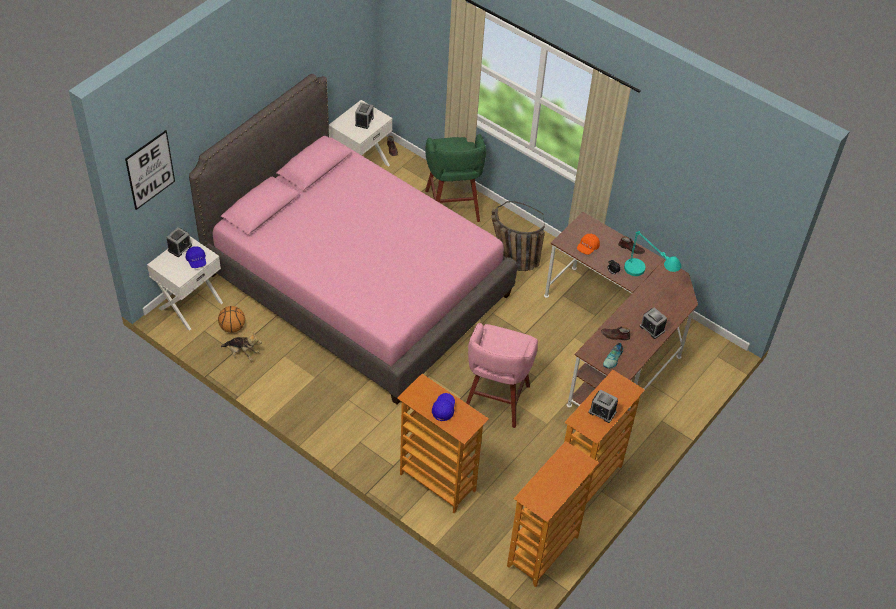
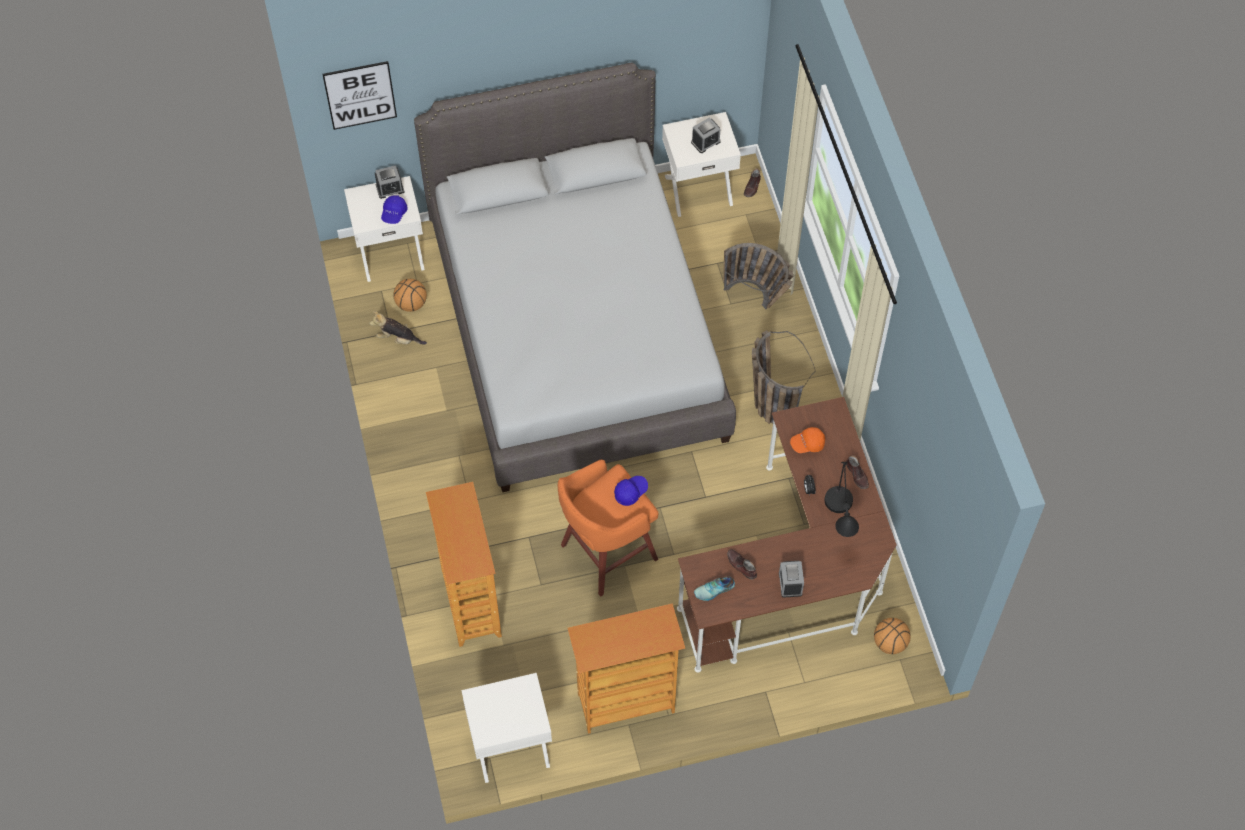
camera: 40 degrees right, 10 degrees up
(242, 353) = (398, 339): plush toy -> plush toy turned 135 degrees clockwise
(358, 284) = (577, 330): pink bed -> grey bed
(443, 409) = (459, 534): blue cap -> blue cap (630, 492)
(452, 207) = (758, 298): green stool -> basket
(495, 401) = (606, 553): pink stool -> orange stool
(543, 552) = (511, 747): bookcase -> white nightstand
(602, 412) = (616, 643): alarm clock -> none
(647, 280) = (839, 523): turquoise table lamp -> black table lamp
(703, 350) = (890, 643): none -> basketball

